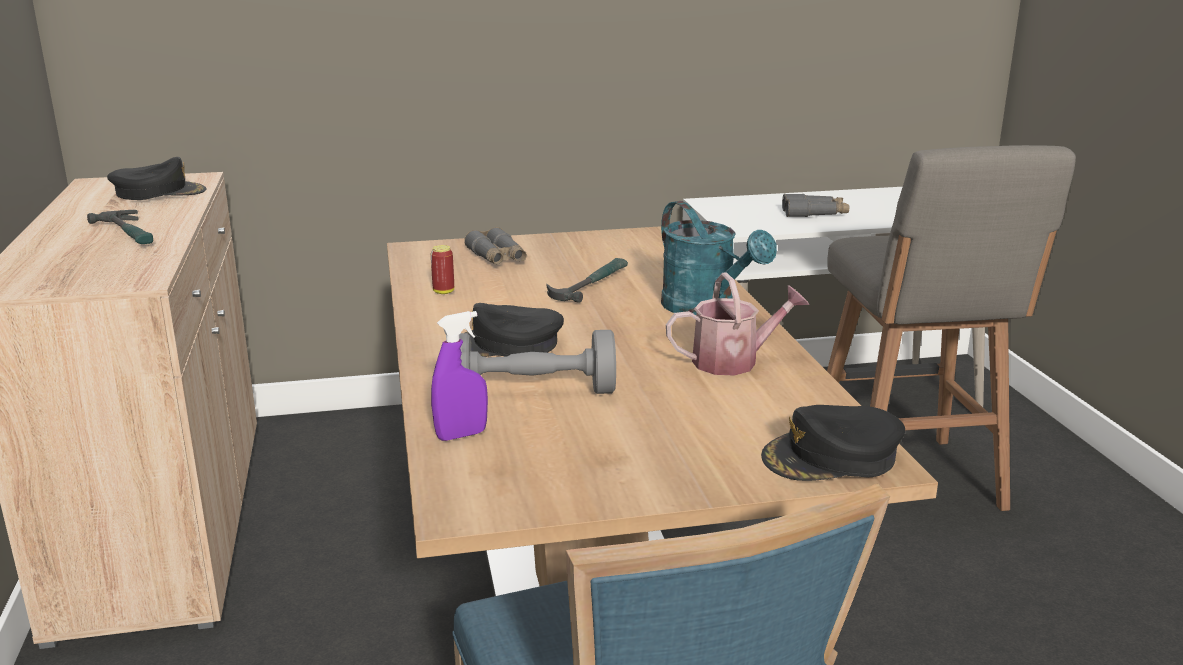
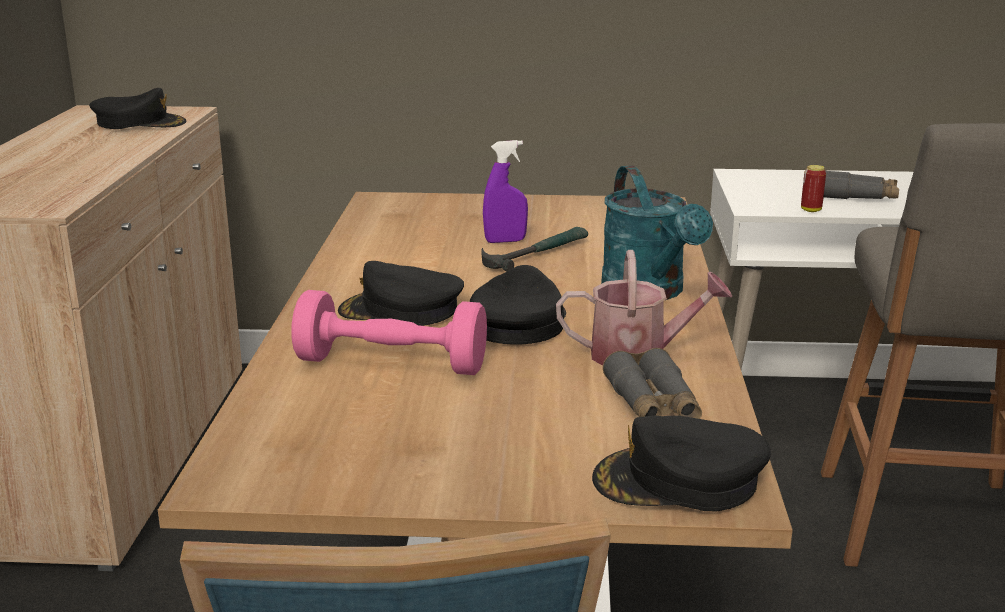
camera: 15 degrees right, 0 degrees up
(129, 233) = (78, 161): hammer -> none
(443, 292) = (376, 247): can -> can (811, 210)
(461, 435) = (284, 401): purple spray bottle -> purple spray bottle (505, 241)
(497, 257) = (457, 216): grey binoculars -> grey binoculars (652, 404)
(532, 392) = (391, 364): grey dumbbell -> pink dumbbell
(615, 345) = (517, 323): none -> black cap

